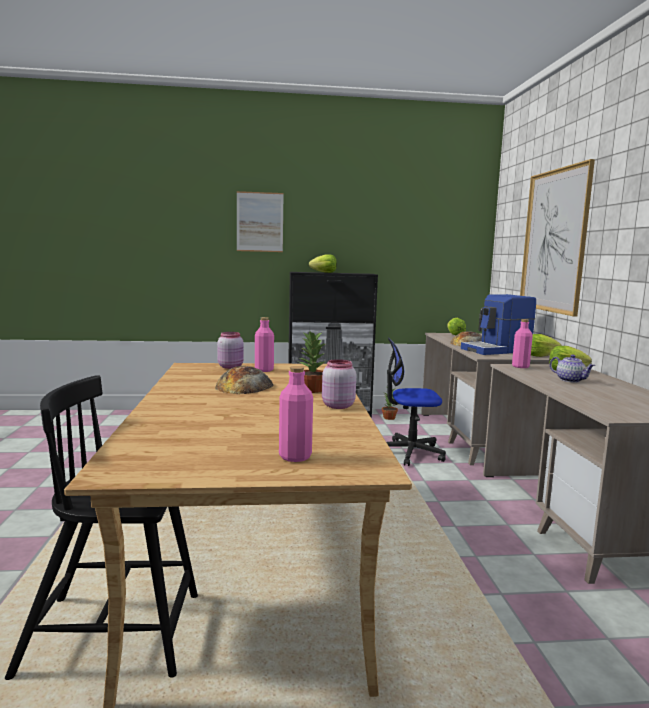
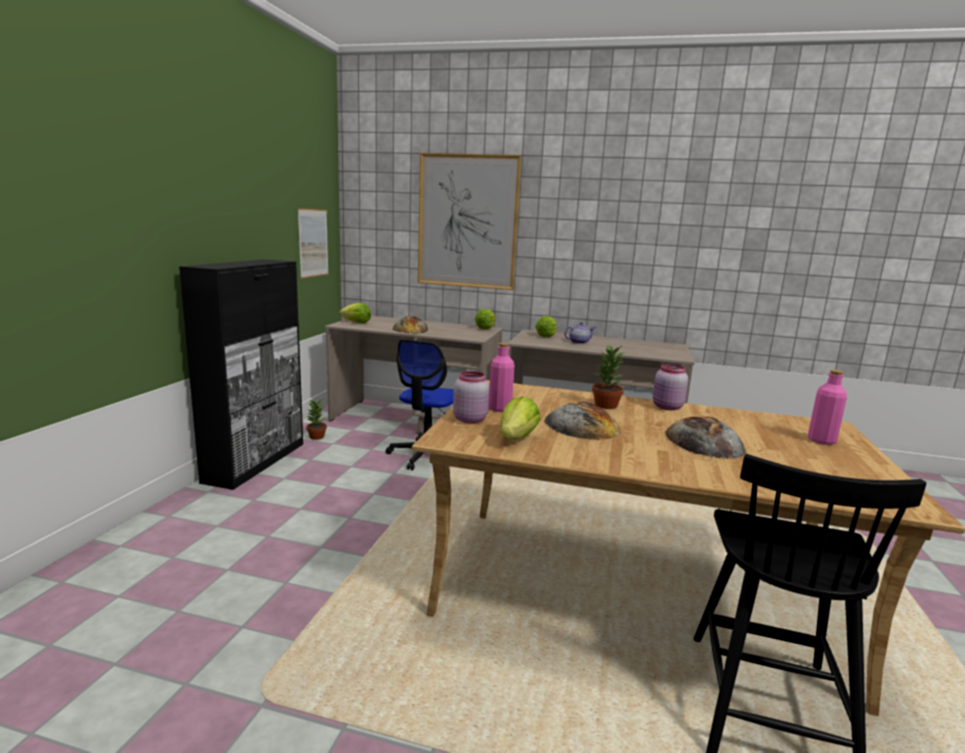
camera: 70 degrees left, 5 degrees up
(238, 414) = (704, 442): none -> bread
(260, 222) = (121, 179): picture -> picture (313, 243)
(324, 272) = (231, 263): lettuce -> lettuce (516, 438)
(497, 350) = (452, 330): coffee machine -> none
(520, 366) = (525, 340): pink bottle -> none

